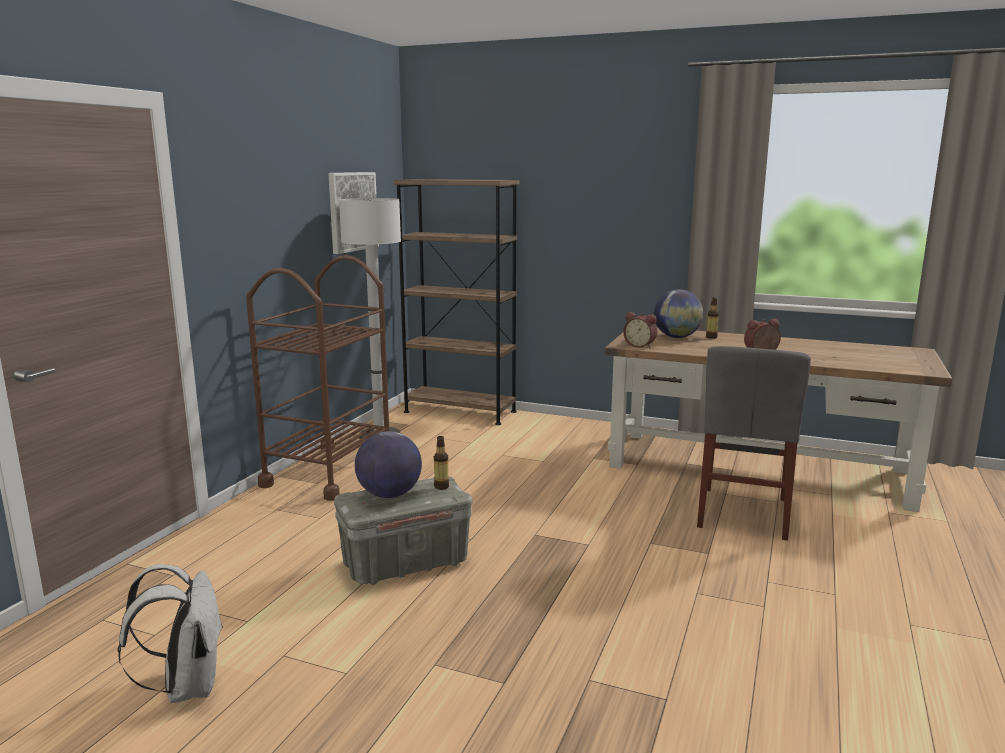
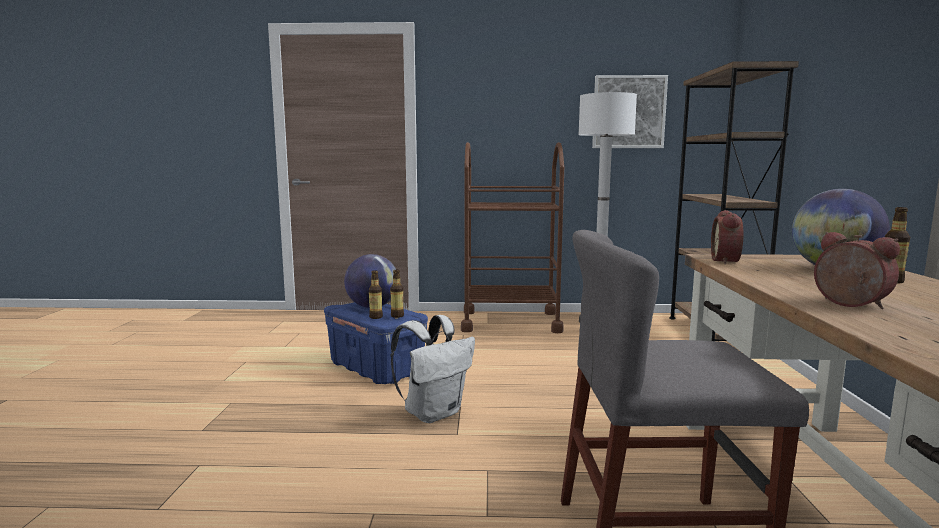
camera: 70 degrees right, 5 degrees down
(187, 686) = (216, 349): white backpack -> white backpack (433, 413)
(405, 563) = (375, 369): grey storage box -> blue storage box
(436, 496) = (376, 317): none -> bottle

